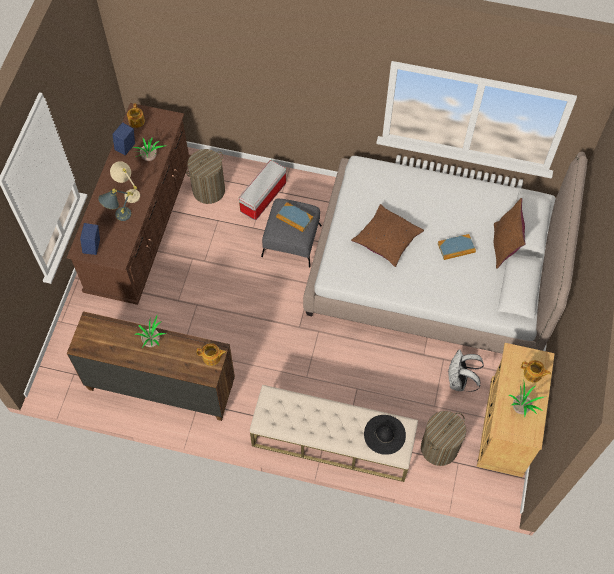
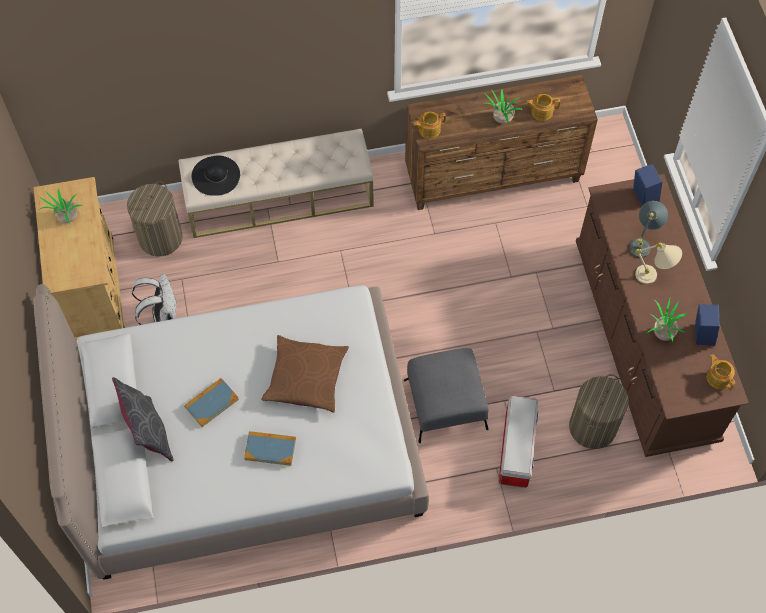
camera: 155 degrees right, 0 degrees up
(294, 218) = (445, 386): book -> book (270, 449)
(504, 246) = (149, 433): brown pillow -> grey pillow
(533, 374) = (63, 259): teapot -> teapot (541, 112)

